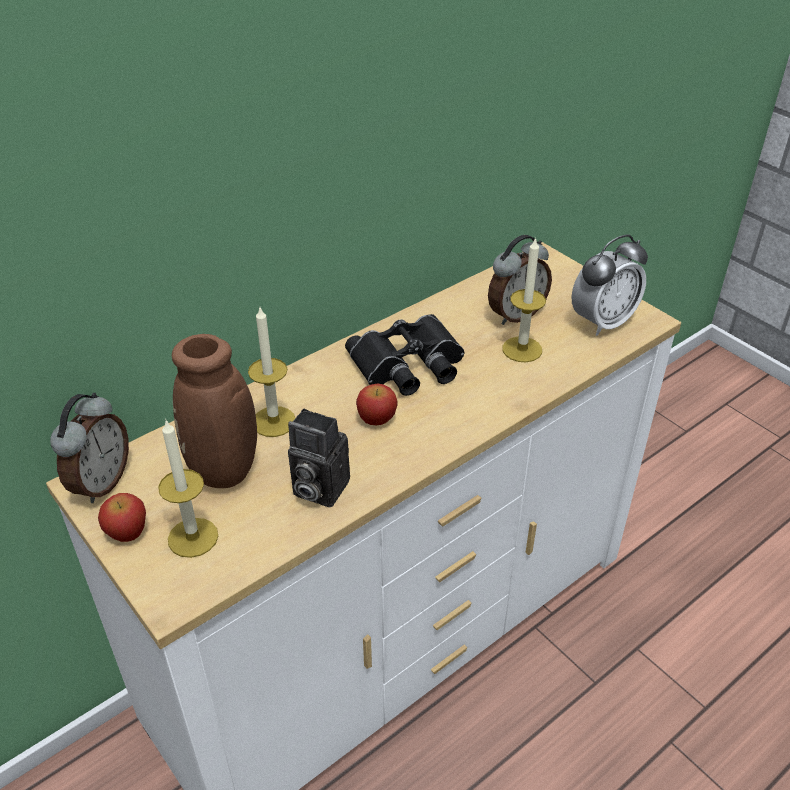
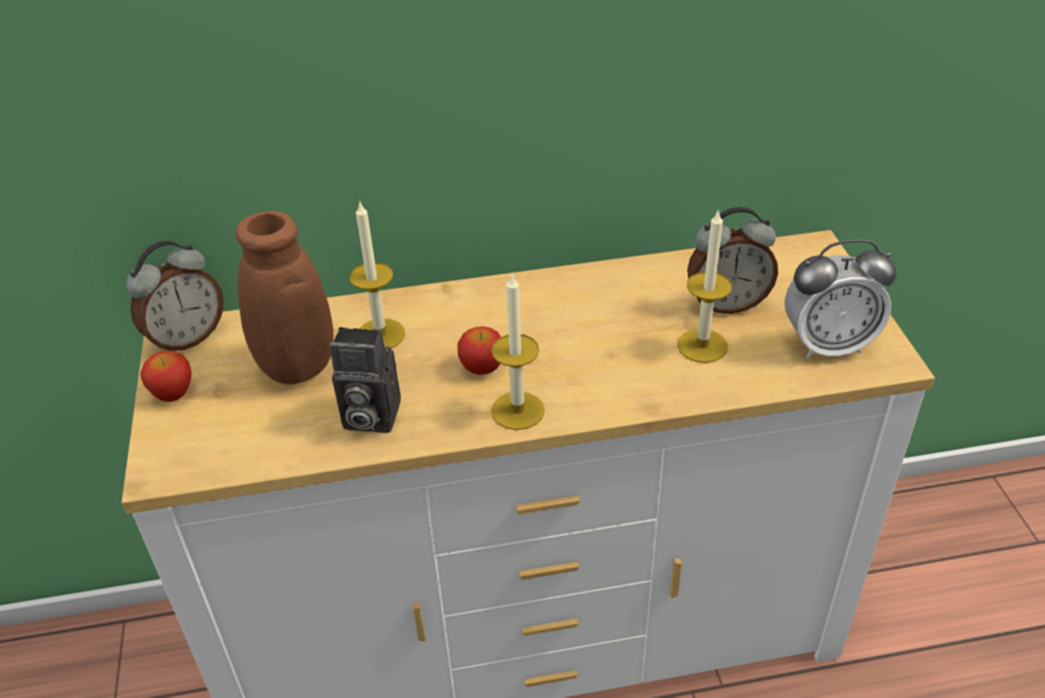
camera: 30 degrees right, 0 degrees up
(193, 537) = (222, 420): candle -> candle (517, 410)
(317, 488) = (367, 417): camera -> camera turned 45 degrees counterclockwise
(409, 365) = (561, 322): black binoculars -> none

